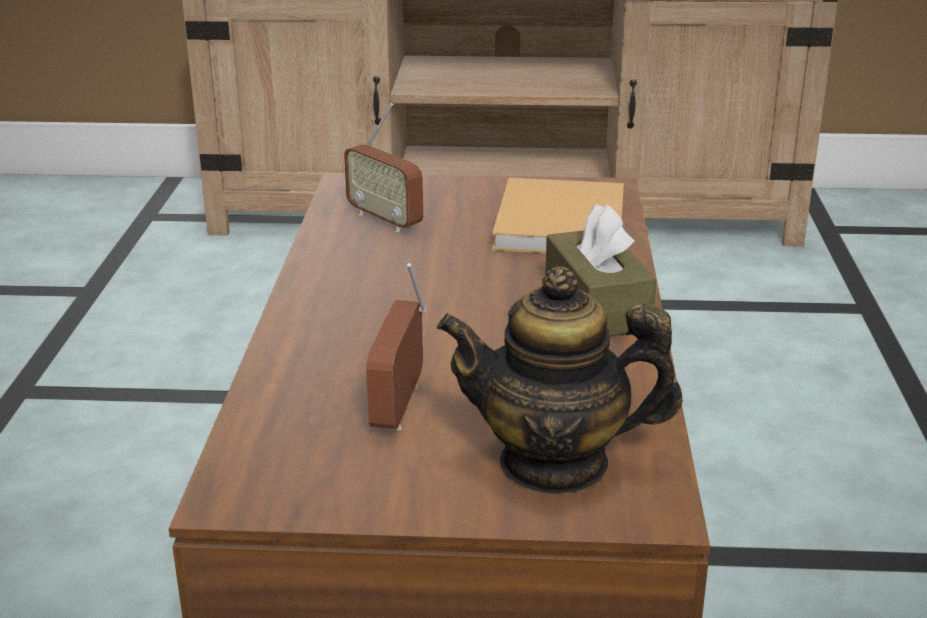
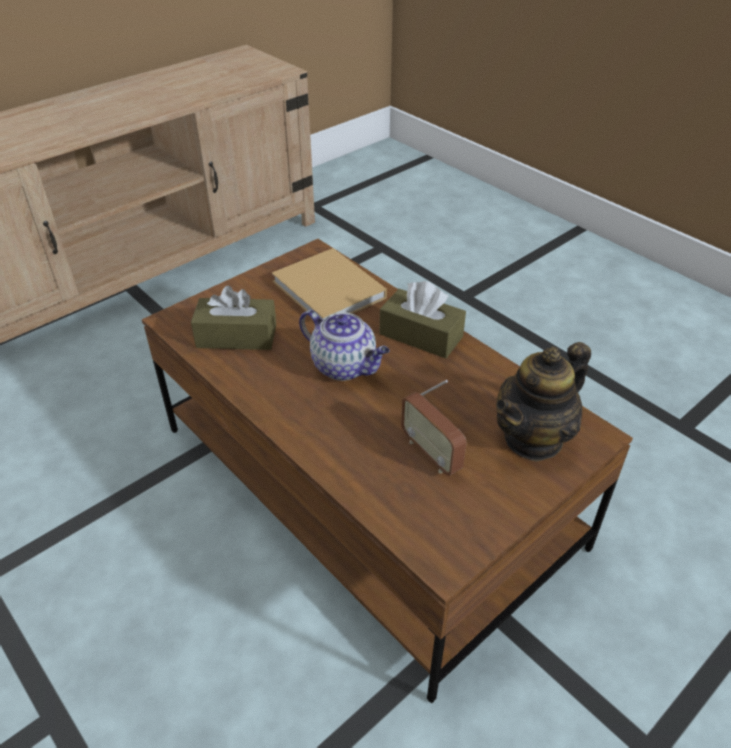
camera: 45 degrees left, 15 degrees up
(385, 220) = (236, 336): radio -> brown tissue box
(450, 291) = (345, 366): none -> teapot

